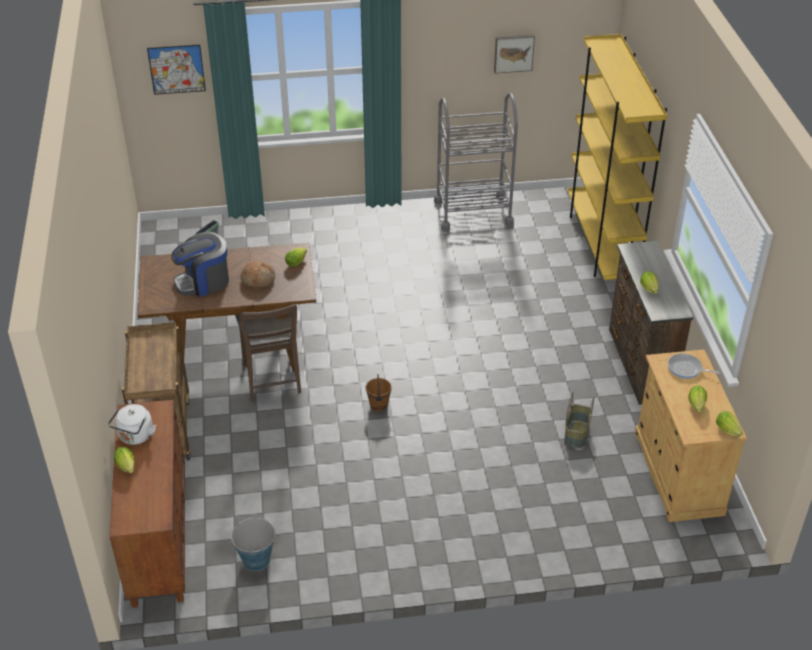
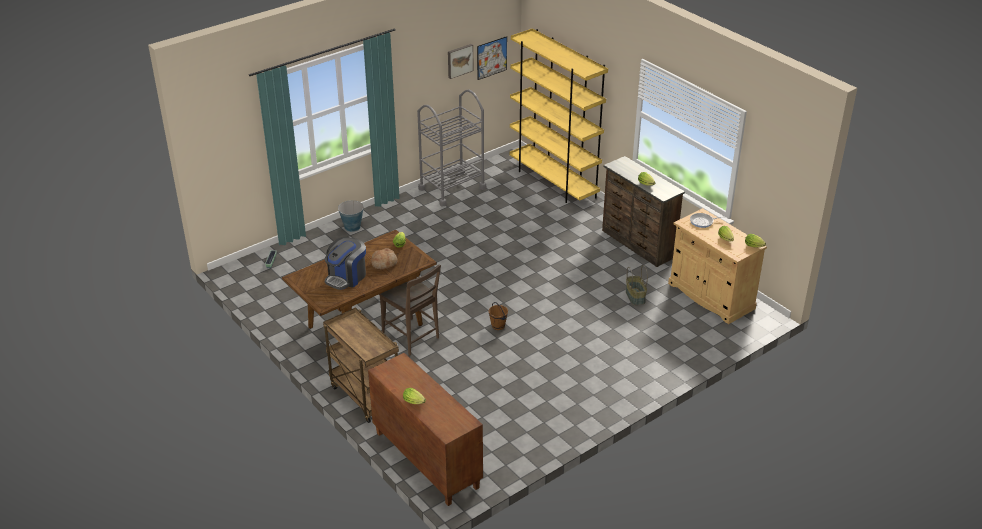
camera: 30 degrees left, 5 degrees down
(135, 437) = (401, 383): white kettle -> none
(176, 69) = (234, 132): picture -> picture (492, 58)
(256, 560) = (503, 444): bucket -> bucket (352, 227)

